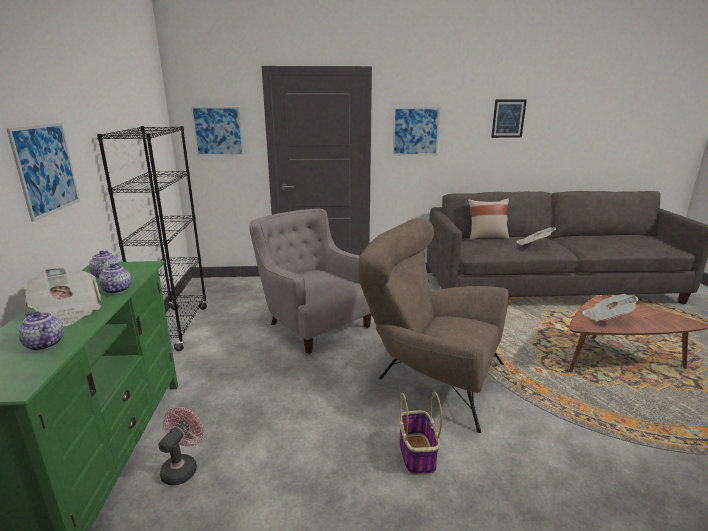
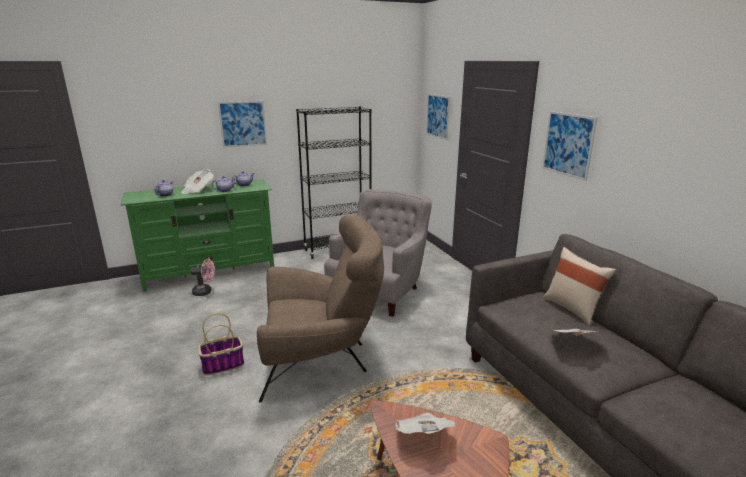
camera: 70 degrees right, 0 degrees up
(429, 378) = (322, 359): brown armchair -> brown armchair turned 75 degrees clockwise
(508, 118) = (691, 149): picture -> none

